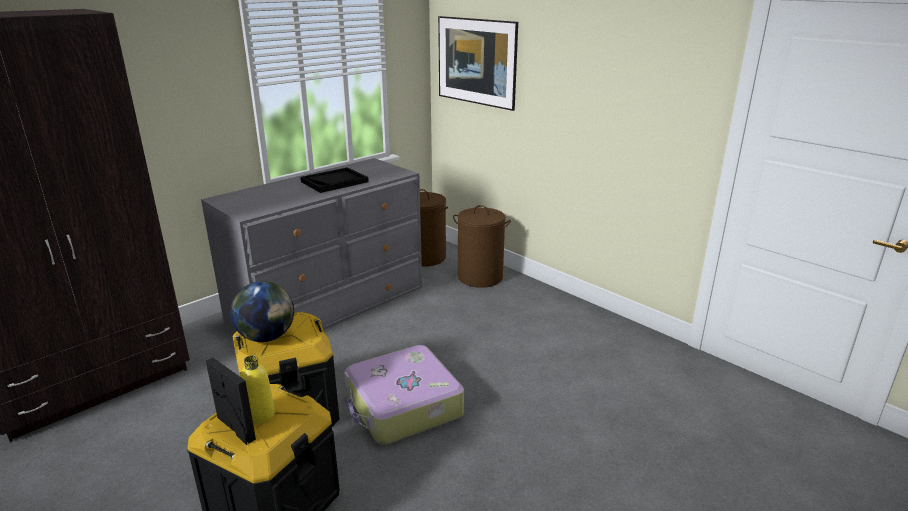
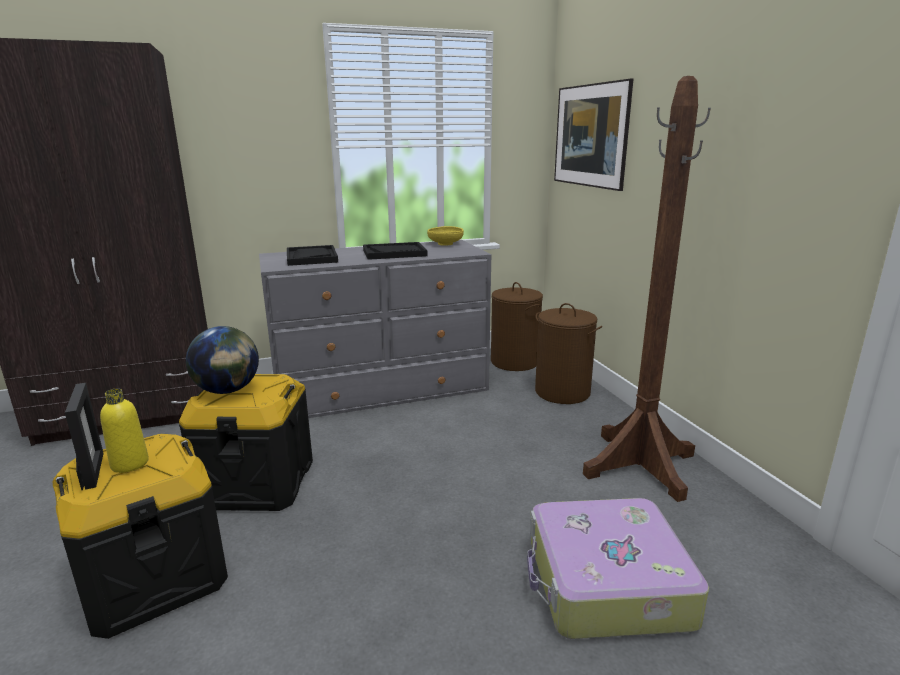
camera: 25 degrees right, 5 degrees down
(263, 197) = (311, 257): none -> black tray
(366, 165) = (445, 244): none -> yellow bowl
(403, 406) = (368, 511): suitcase -> suitcase (606, 584)
(567, 322) = (639, 465): none -> brown clothes rack

